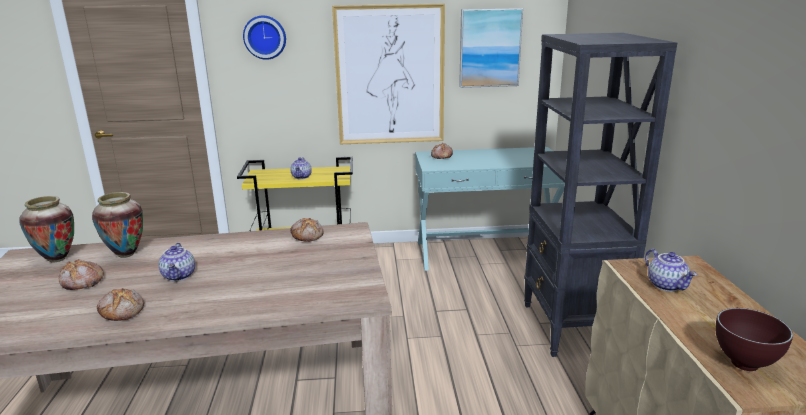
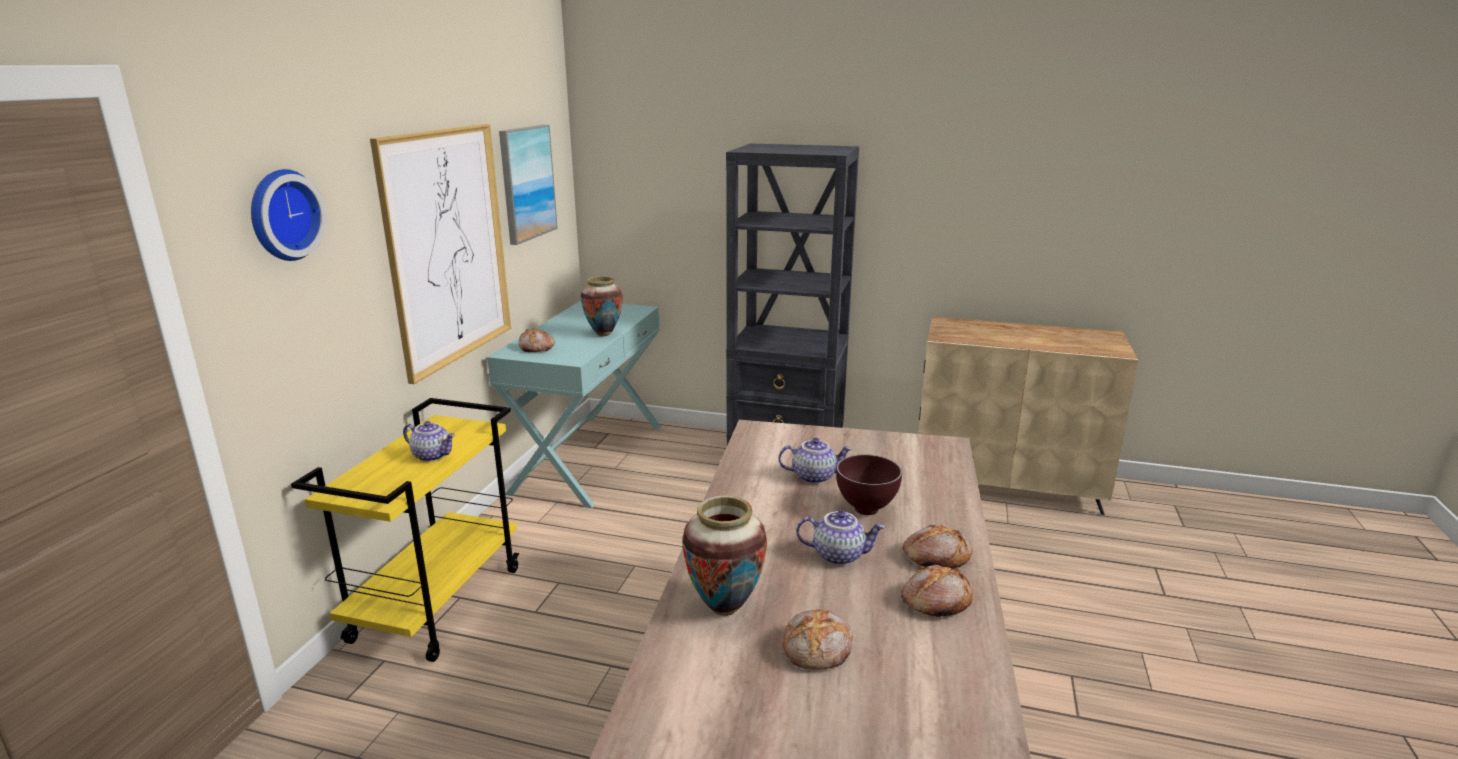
camera: 70 degrees left, 0 degrees up
(57, 259) = (693, 692): vase -> vase (603, 334)
(308, 236) = (757, 457): bread -> bread (935, 557)
(667, 285) = (980, 335): teapot -> teapot (814, 476)
(742, 365) = (1091, 346): brown bowl -> brown bowl (866, 511)

